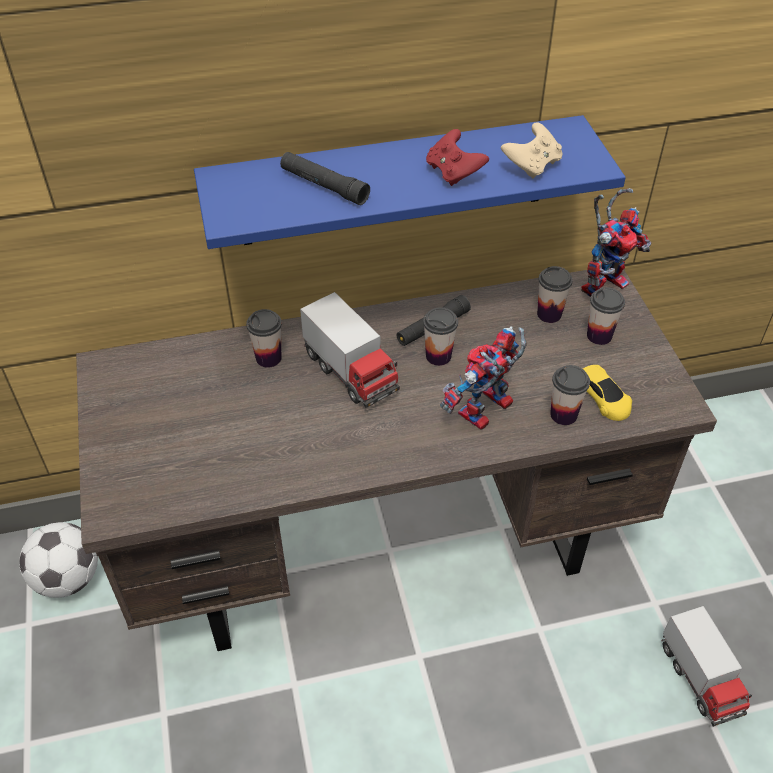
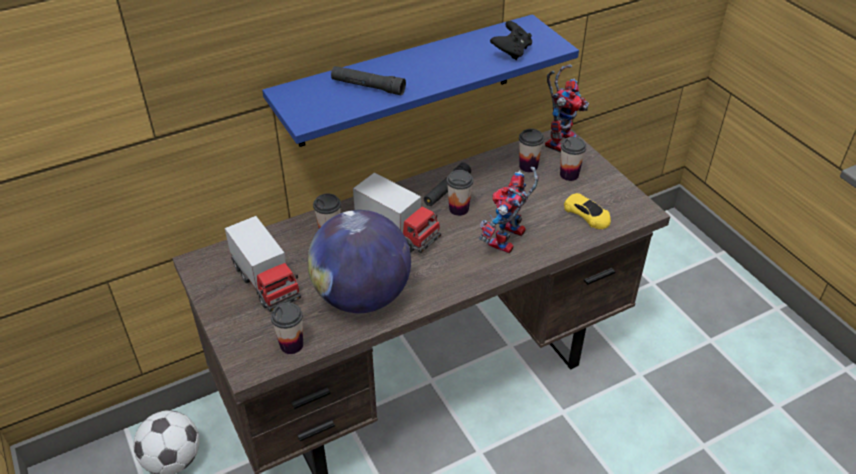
camera: 15 degrees left, 5 degrees down
(276, 450) = (362, 296): none -> globe
(454, 172) = (458, 64): red game controller -> none
(532, 165) = (511, 51): beige game controller -> black game controller
(563, 414) = (564, 232): cup -> cup (291, 345)
(700, 679) = (688, 420): toy truck -> toy truck (266, 283)

